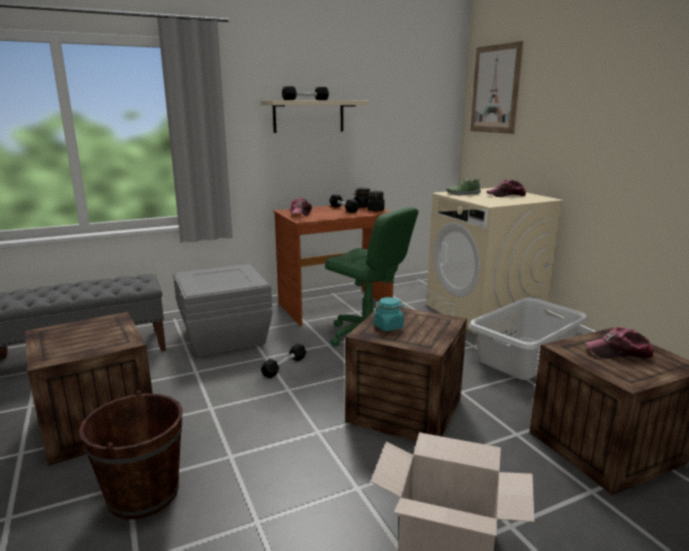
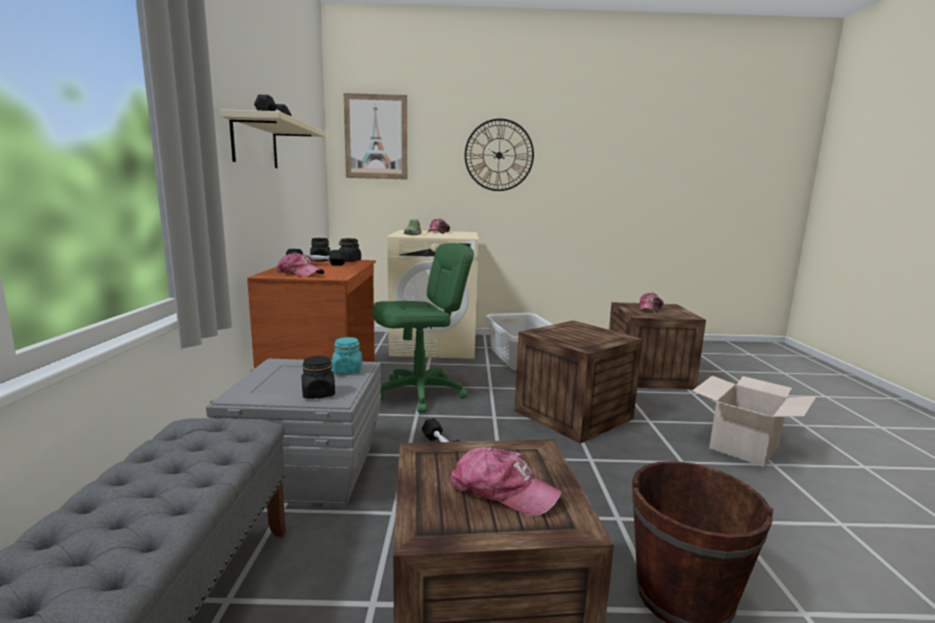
camera: 65 degrees left, 5 degrees down
(77, 340) = (502, 491): none -> cap
(200, 286) = (318, 394): none -> black jar
(388, 327) = (575, 339): turquoise jar -> turquoise jar (347, 370)
(603, 104) = (499, 155): none -> wall clock

